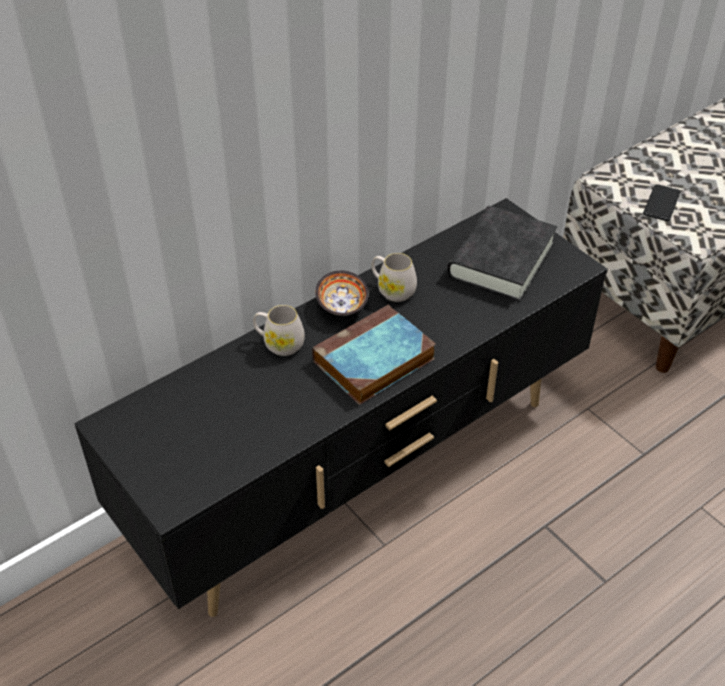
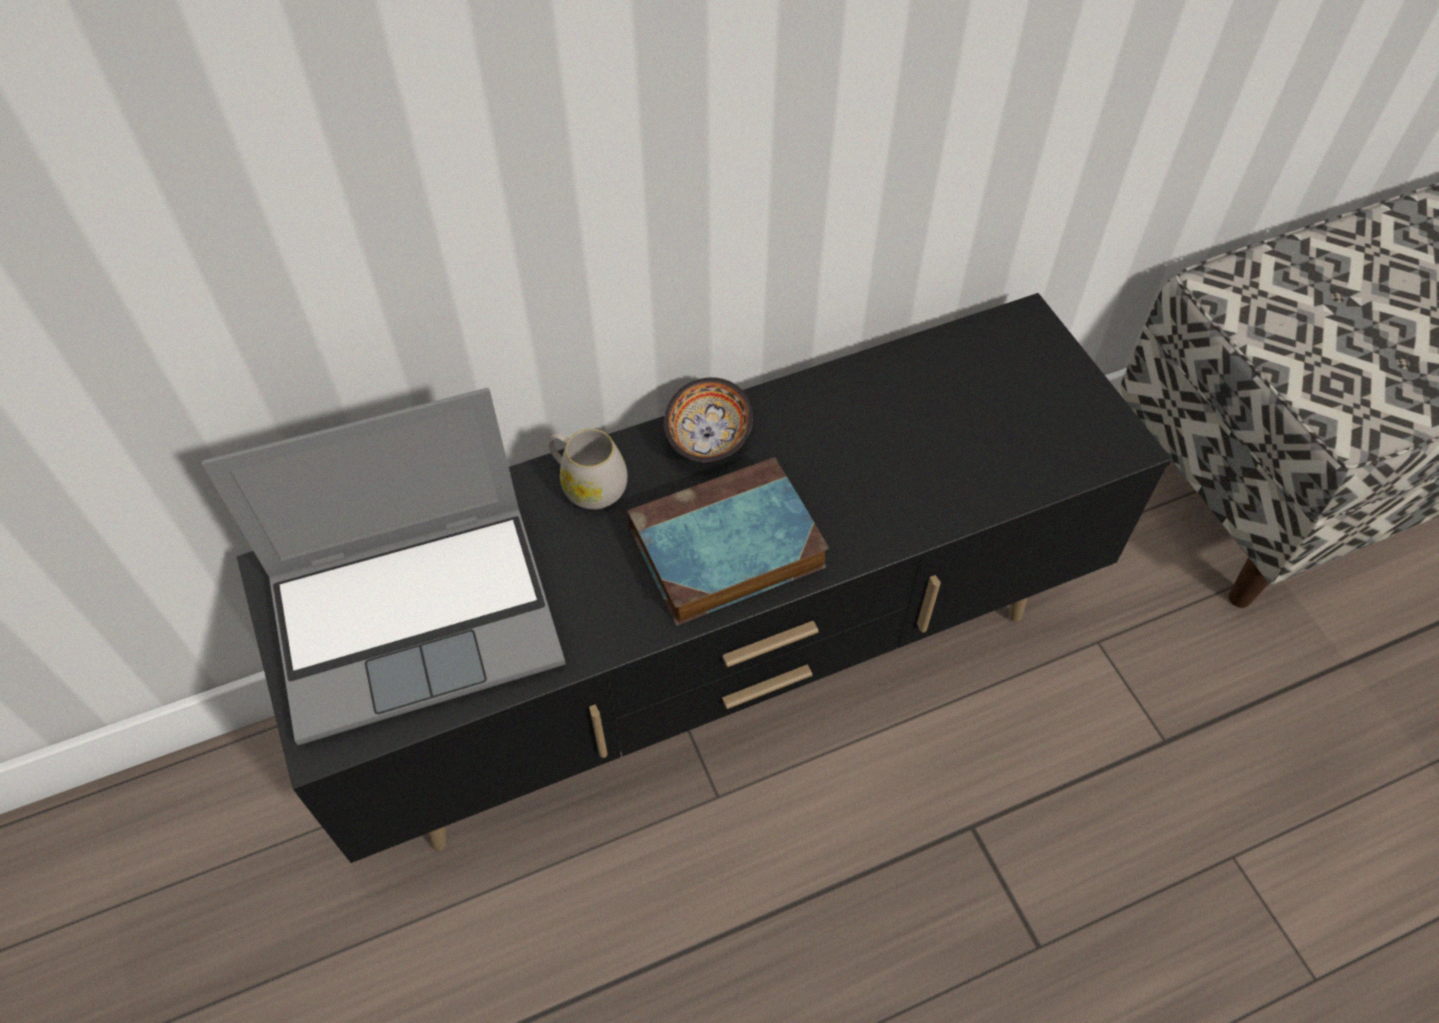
camera: 15 degrees right, 10 degrees up
(203, 431) = (419, 617): none -> laptop
(392, 289) = (798, 425): white mug -> none
(501, 260) = (993, 407): black book -> none
(661, 203) = (1305, 349): phone -> none

